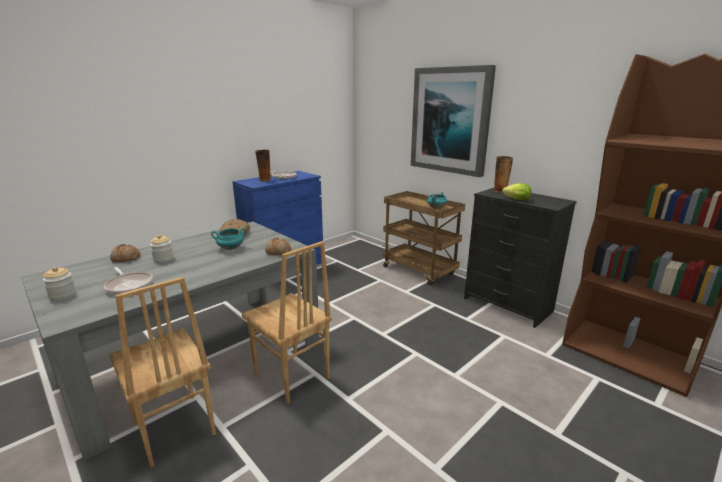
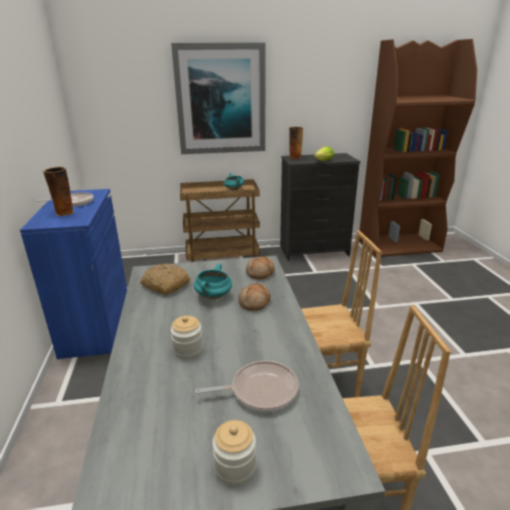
camera: 55 degrees left, 5 degrees up
(125, 259) = (141, 386): bread -> bread (255, 303)

